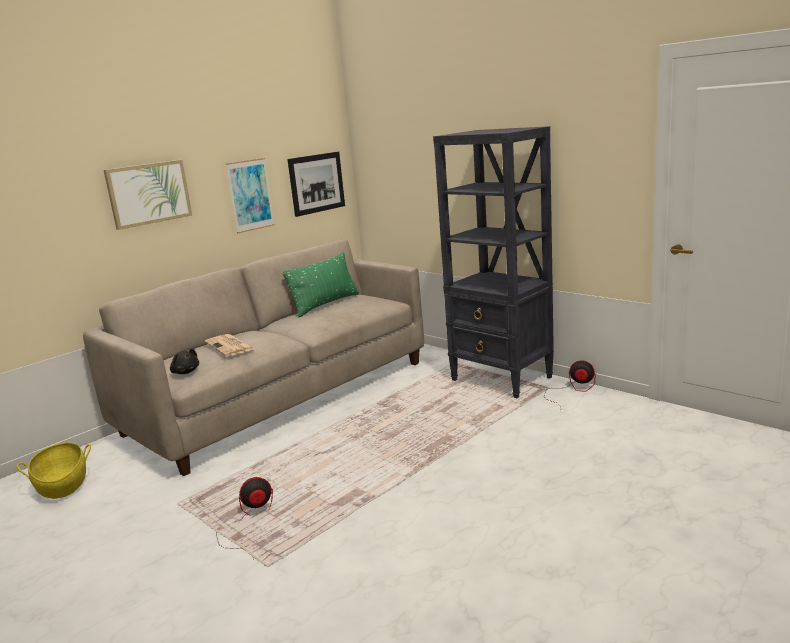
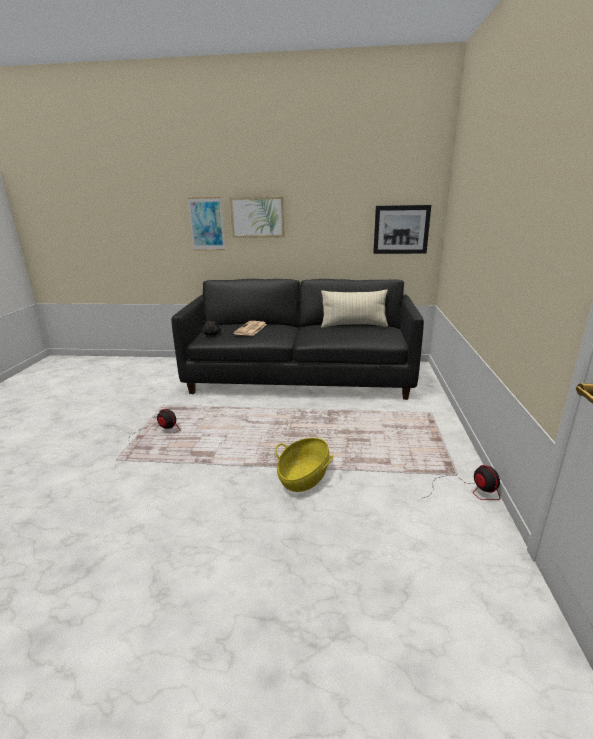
camera: 50 degrees right, 5 degrees up
(62, 485) = (160, 371): basket -> basket (304, 477)
(250, 195) = (335, 230): picture -> picture (206, 224)
(281, 397) = (300, 377): beige sofa -> black sofa
(325, 304) = (353, 325): green pillow -> beige pillow
(502, 379) = (436, 444): black bookcase -> none

